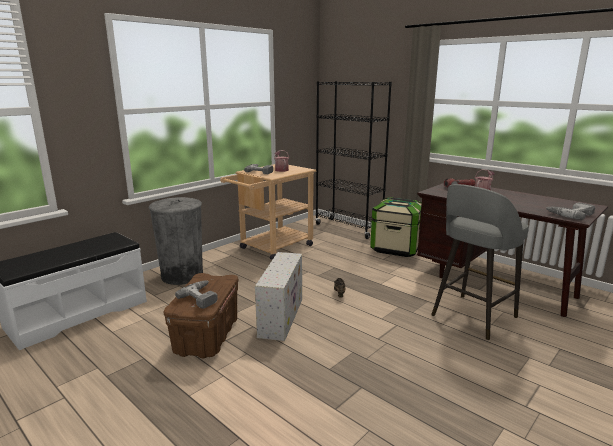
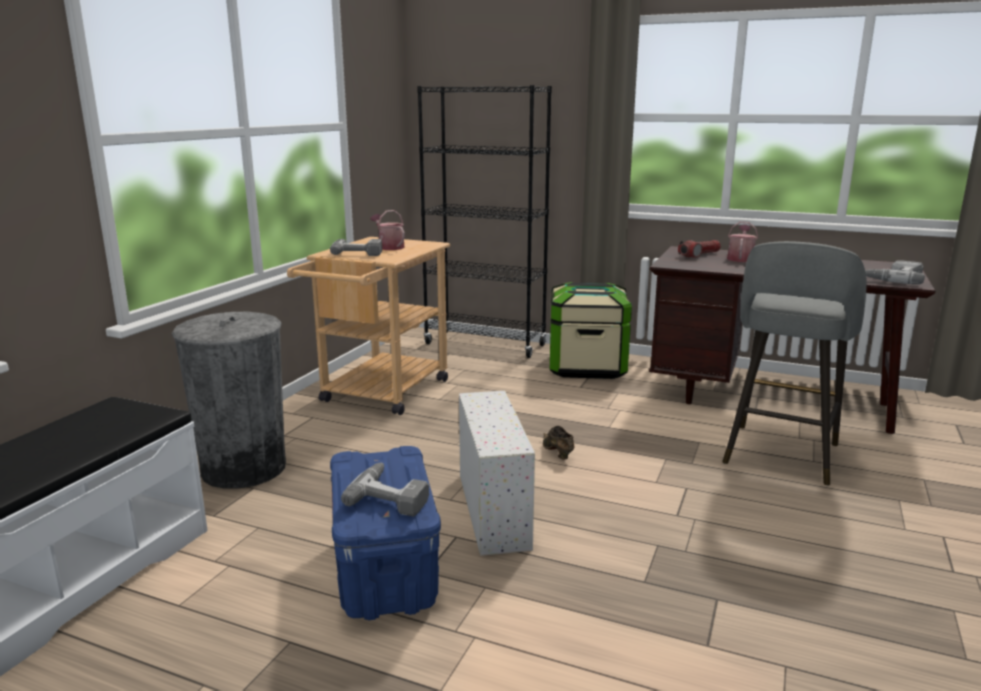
camera: 20 degrees left, 0 degrees up
(207, 336) = (384, 571): brown storage box -> blue storage box

